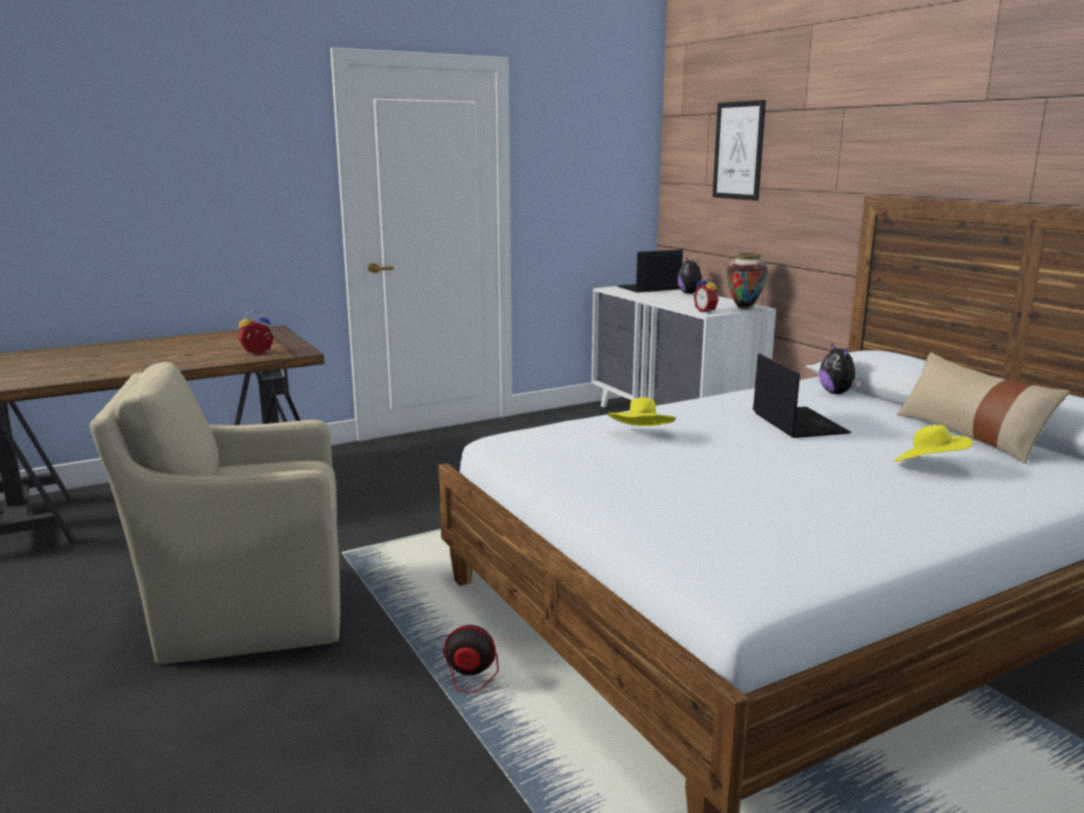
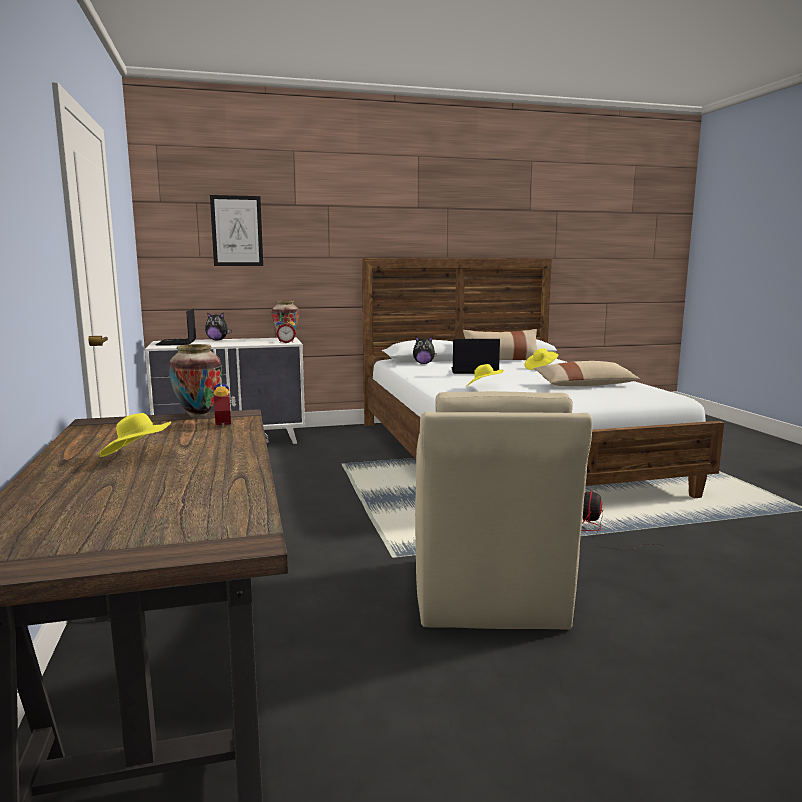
camera: 75 degrees left, 5 degrees down
(160, 351) = (138, 456): none -> yellow hat
(294, 344) = (198, 415): none -> vase
(767, 503) = (584, 385): none -> beige pillow

